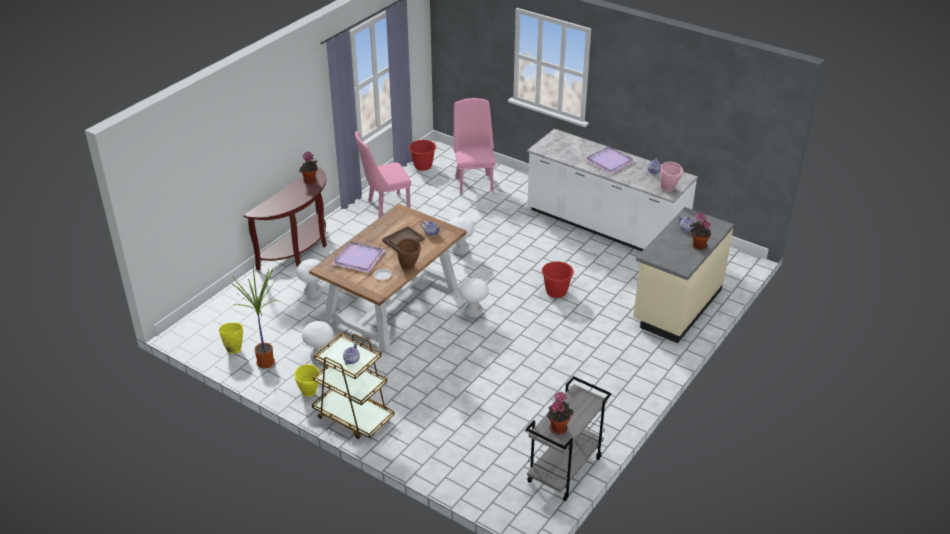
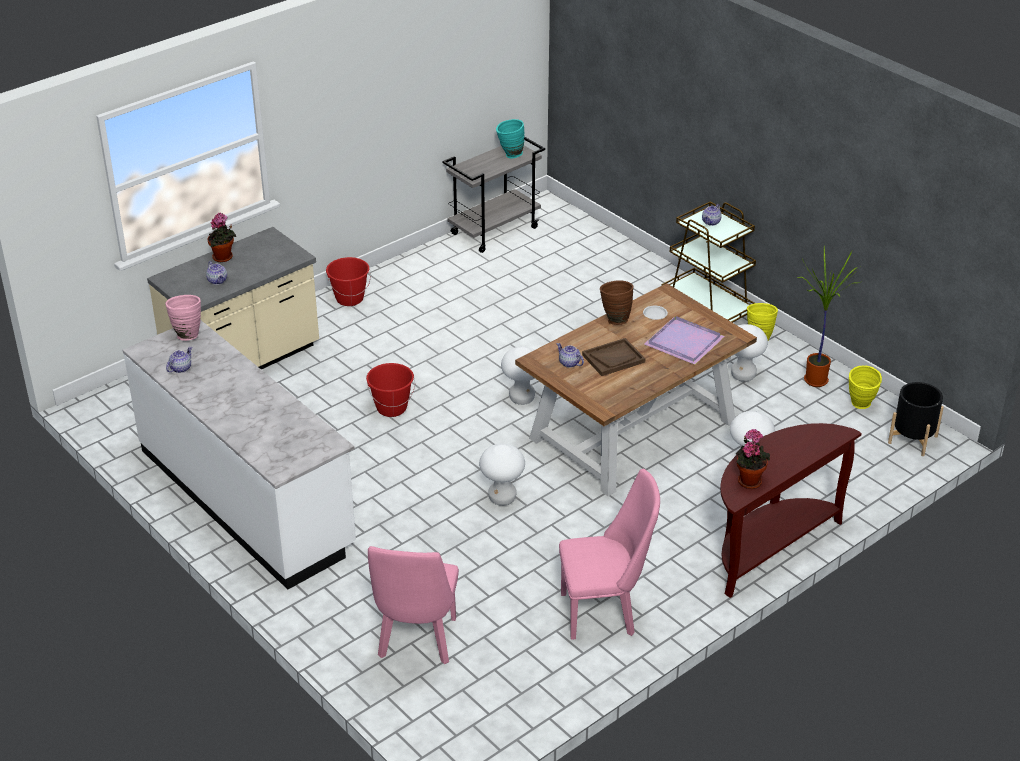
camera: 165 degrees left, 0 degrees up
(201, 329) = (912, 439): none -> black planter
(423, 166) = (502, 707): red bucket -> red bucket (349, 299)
(558, 427) = (509, 155): potted plant -> turquoise vase
(608, 161) = (235, 398): purple tray -> none

